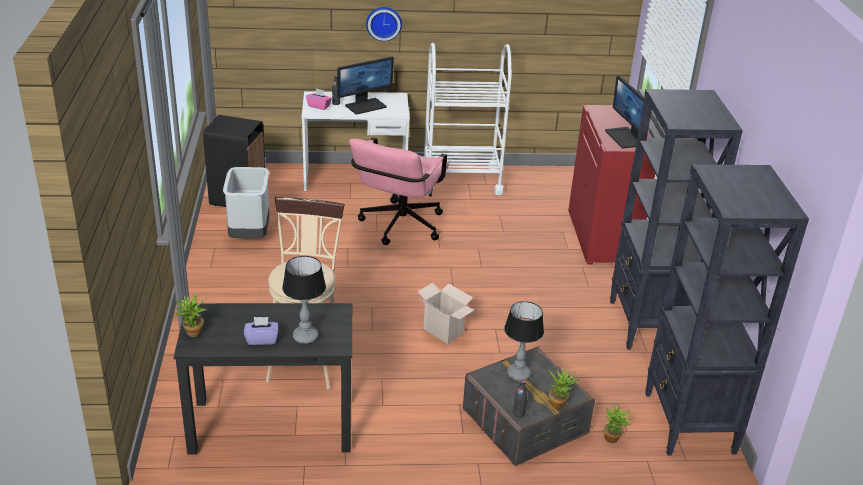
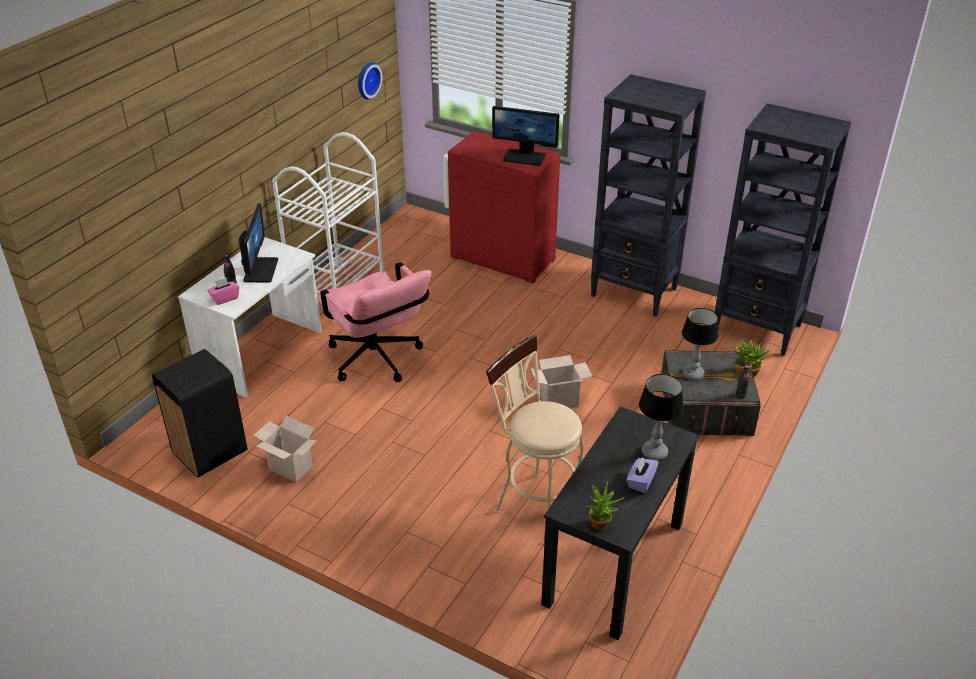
camera: 55 degrees left, 5 degrees up
(249, 235) = (289, 468): grey trash can -> cardboard box
(383, 22) = (227, 173): wall clock -> wall clock (367, 80)

